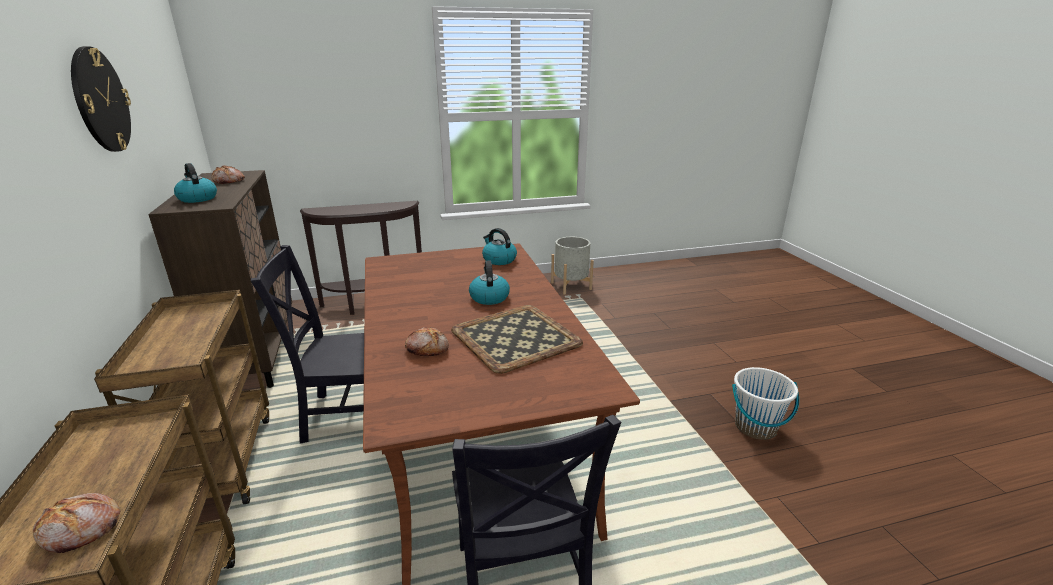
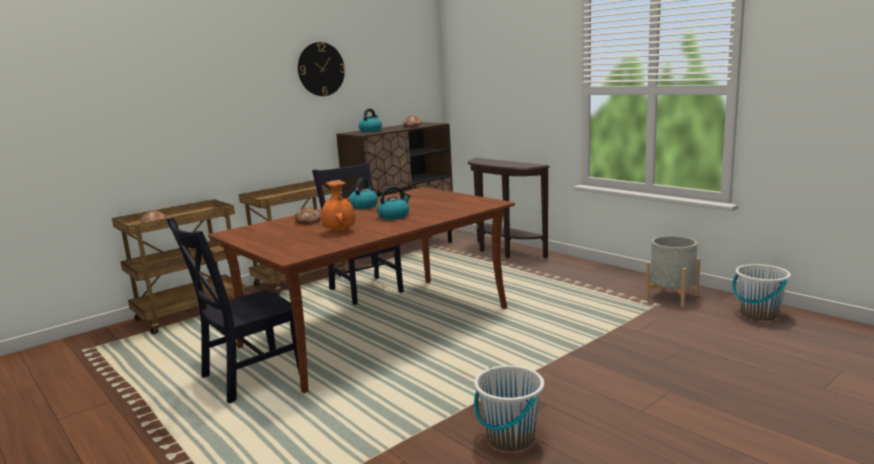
camera: 65 degrees right, 10 degrees down
(499, 260) = (467, 205): kettle -> kettle (363, 206)
(515, 338) = (338, 231): tray -> orange vase
(626, 276) = (758, 314): none -> white bucket

